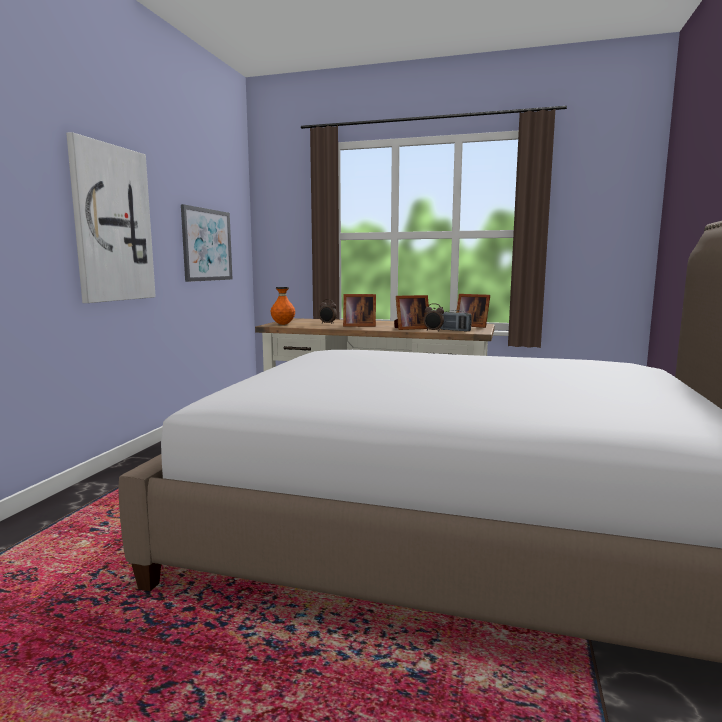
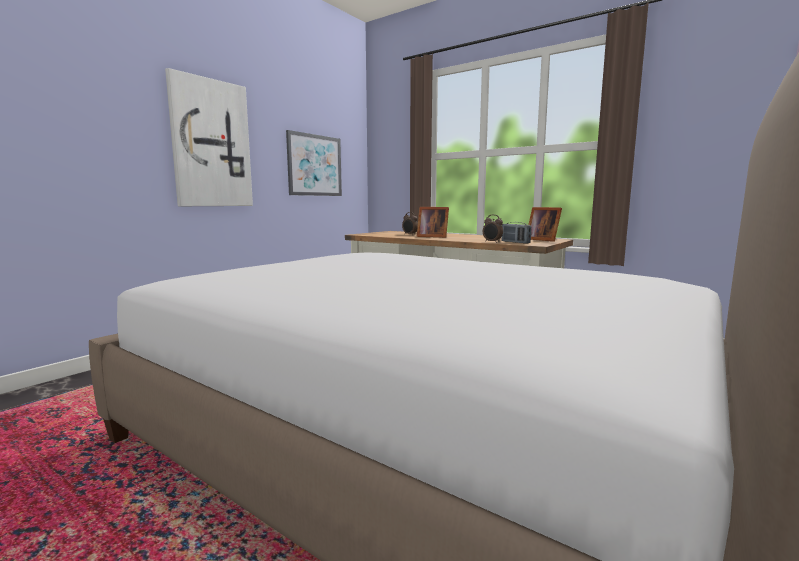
camera: 20 degrees right, 0 degrees up
(283, 324) = (370, 234): orange vase -> none
(410, 328) = (474, 240): picture frame -> none

